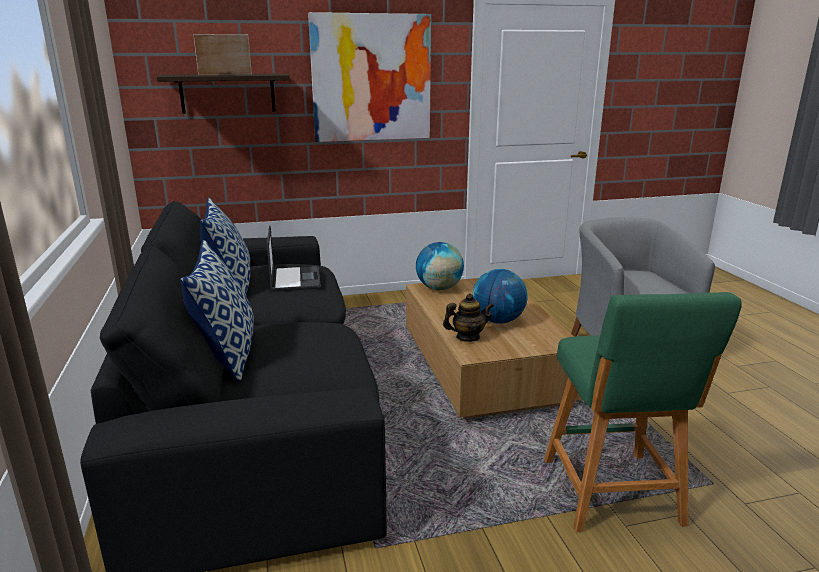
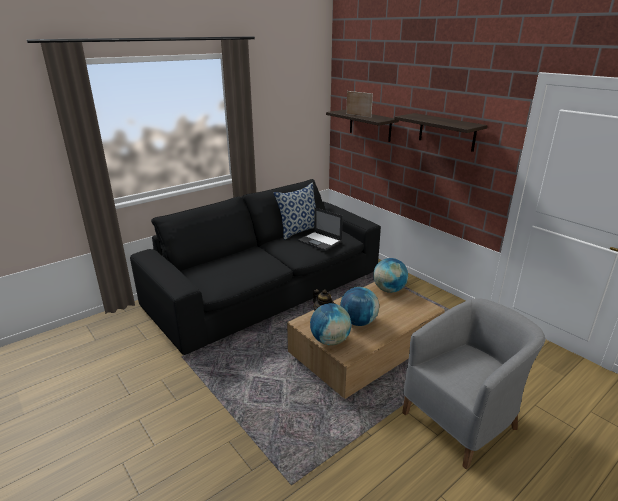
camera: 65 degrees right, 5 degrees up
(227, 355) = (227, 254): pillow -> none
(295, 279) = (320, 241): laptop -> laptop turned 75 degrees clockwise
(371, 78) = (446, 132): picture -> shelf
(528, 346) = (330, 340): none -> globe
(613, 496) = (254, 433): green stool -> none

